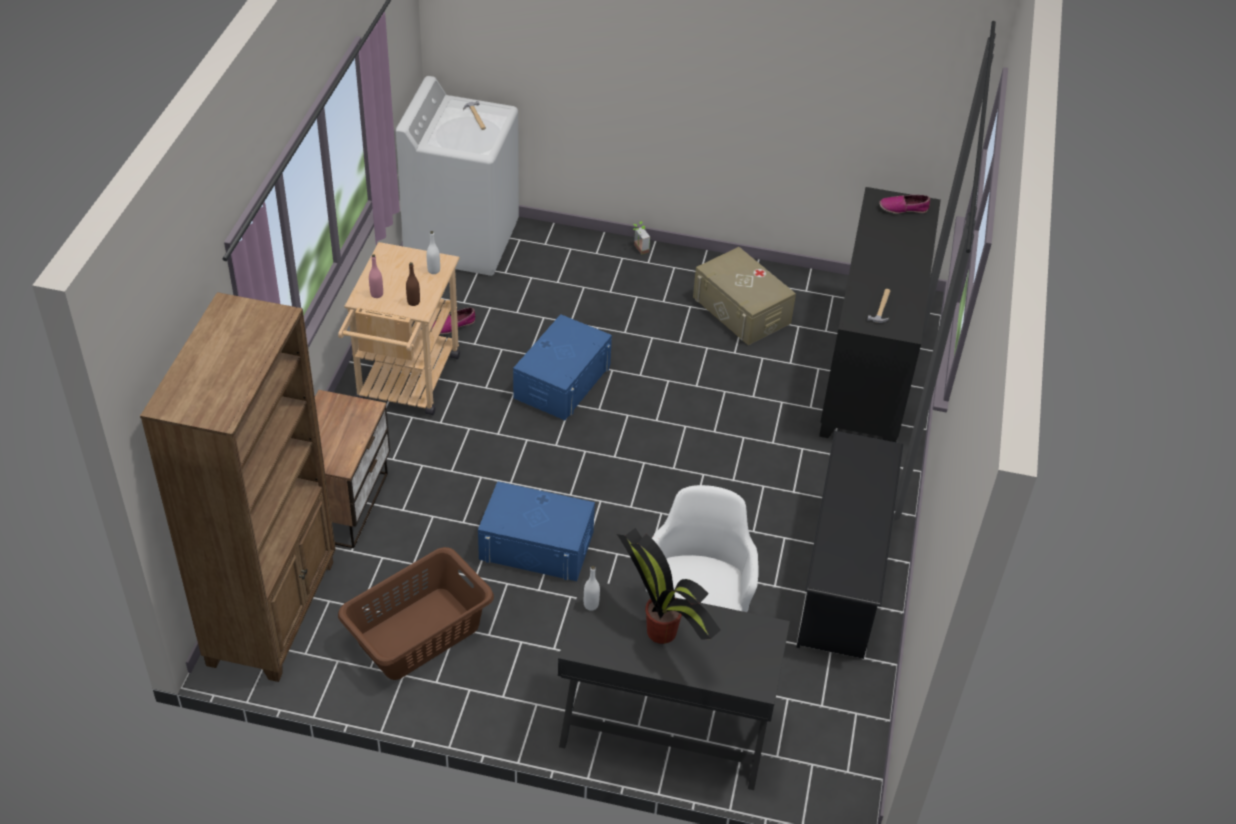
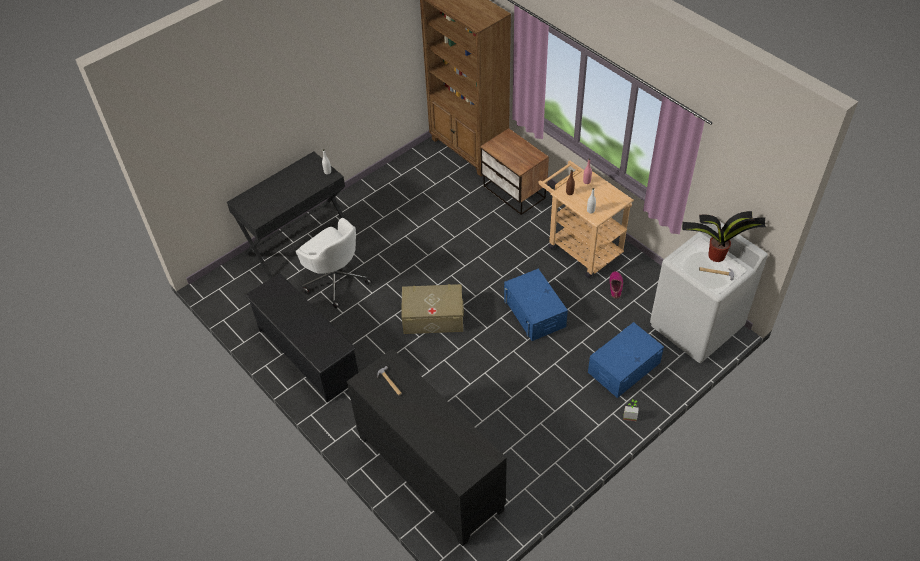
camera: 130 degrees right, 5 degrees up
(417, 633) = (418, 187): brown laundry basket -> none
(536, 545) = (430, 247): blue storage box -> blue storage box (624, 367)
(662, 633) = (292, 186): potted plant -> potted plant (715, 255)
(741, 310) = (531, 437): beige storage box -> beige storage box (433, 317)
(903, 208) = (467, 464): shoe -> none

